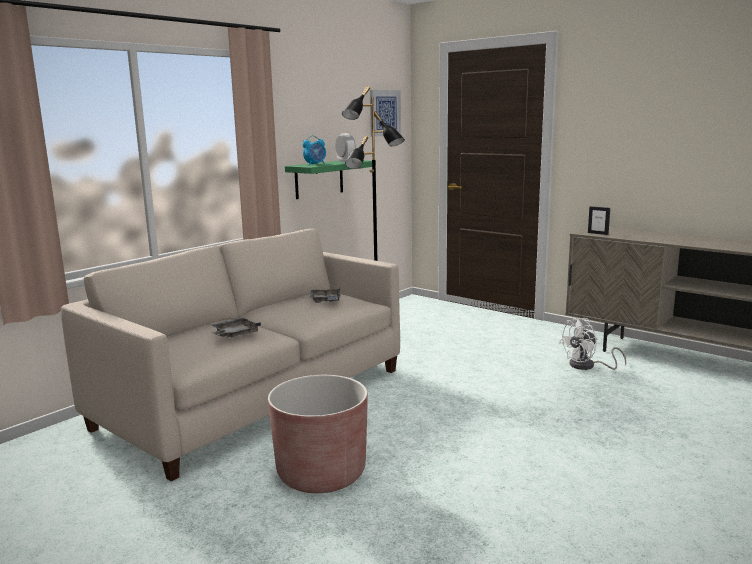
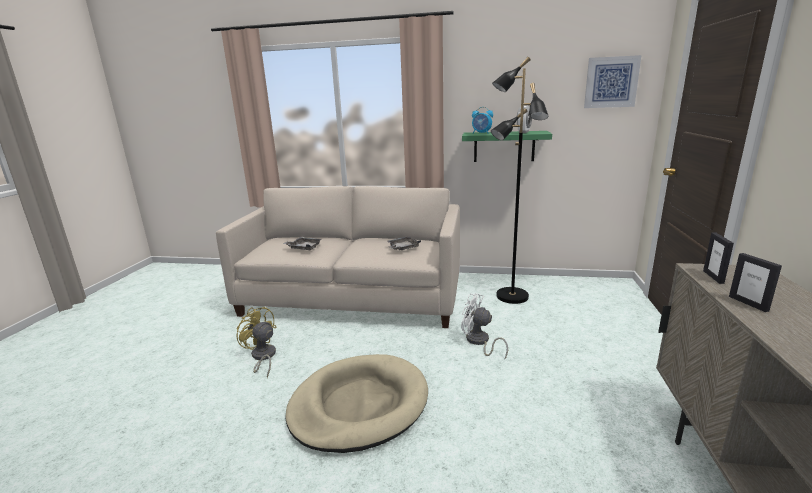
camera: 60 degrees right, 5 degrees up
(321, 474) = (262, 357): brown planter -> yellow fan
(475, 435) = (359, 405): none -> beige dog bed
(587, 366) = (604, 439): white fan -> white fan (479, 342)
(635, 237) = (748, 303): none -> picture frame

